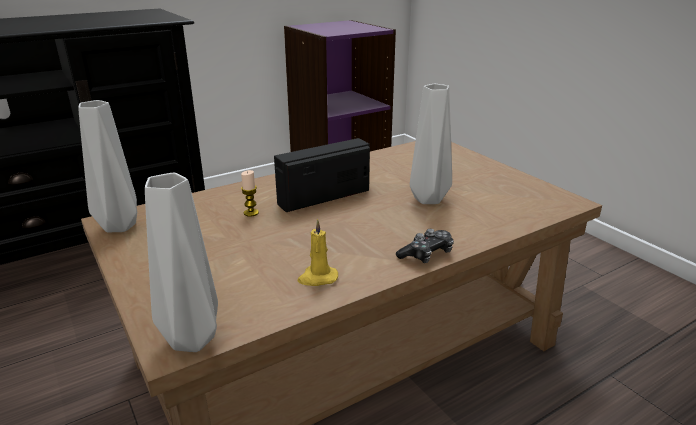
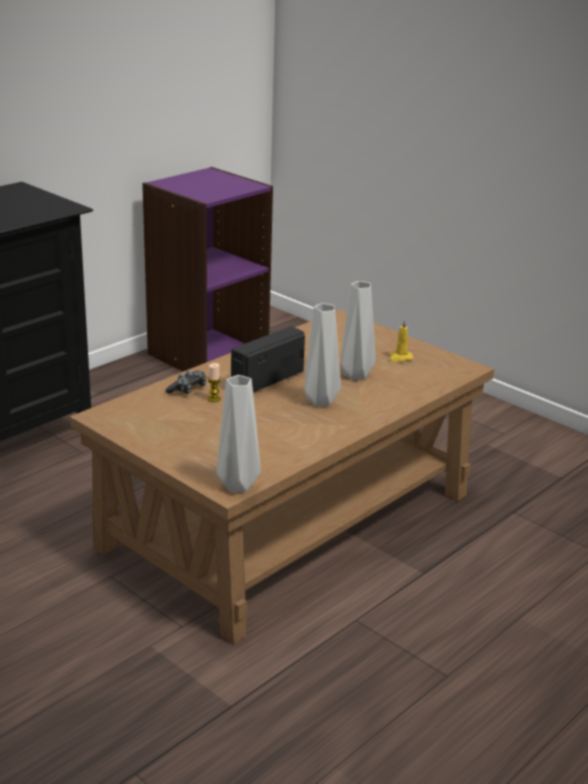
camera: 15 degrees left, 0 degrees up
(119, 225) = (110, 419): grey vase -> grey vase (318, 401)
(317, 278) = (298, 442): yellow candle -> yellow candle (400, 358)
(426, 254) = (370, 419): game controller -> game controller (188, 389)

